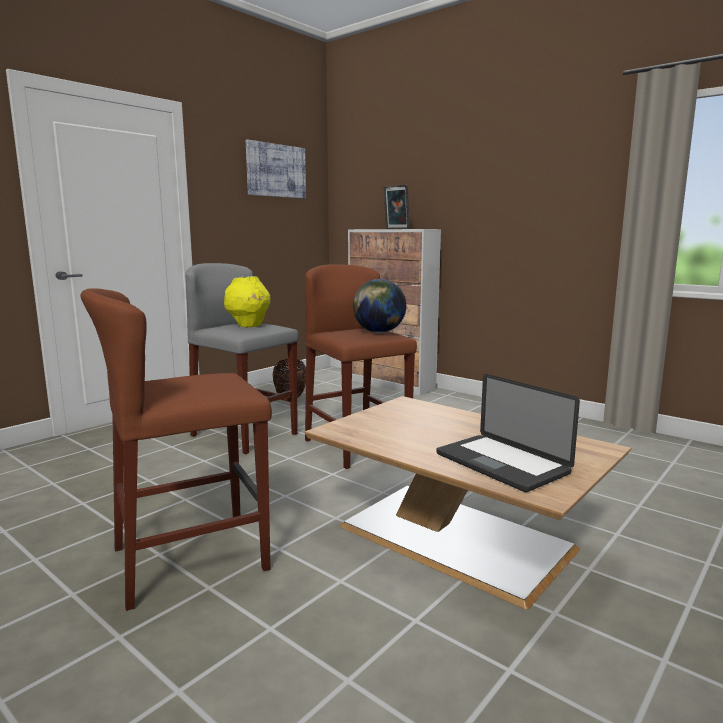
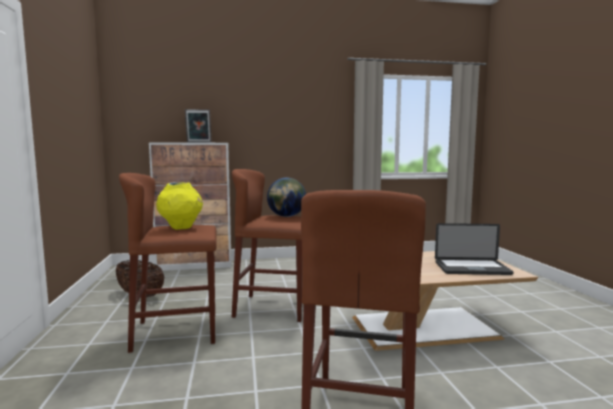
camera: 50 degrees left, 5 degrees down
(244, 435) = (176, 332): grey stool -> brown stool
(276, 170) = (77, 86): picture -> none

